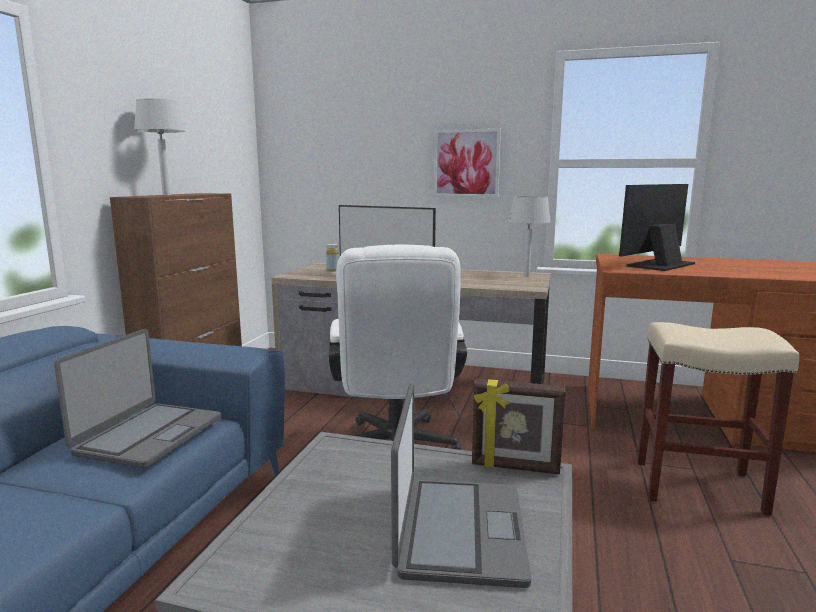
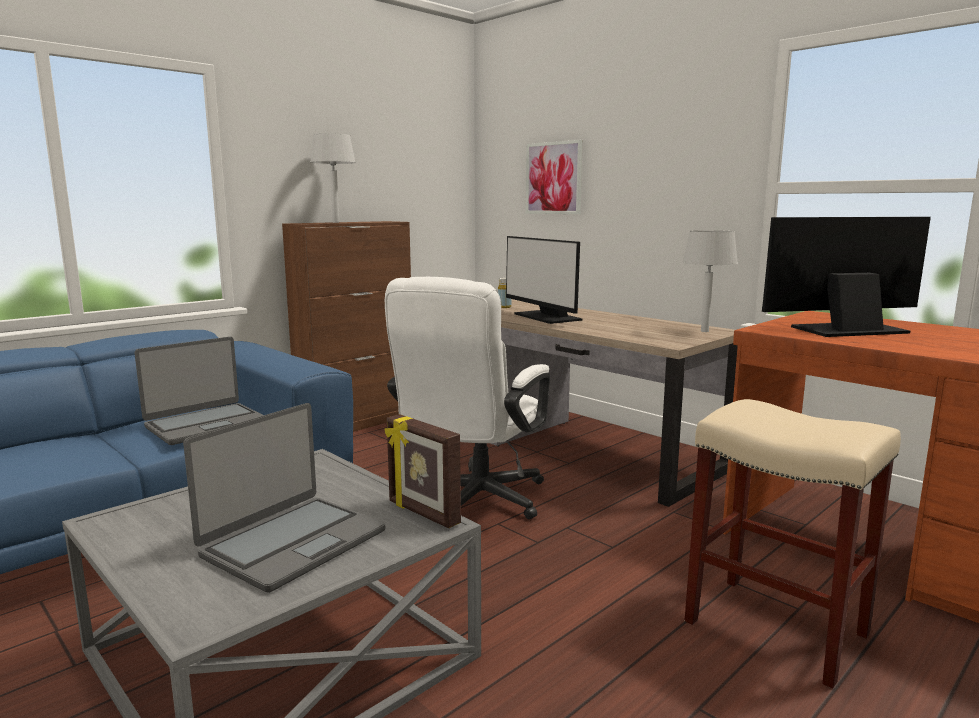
camera: 30 degrees right, 0 degrees up
(466, 163) = (669, 189): picture -> picture (554, 178)

